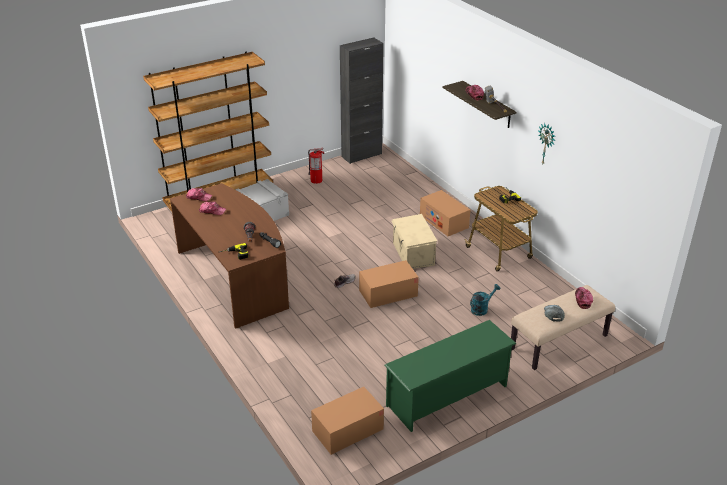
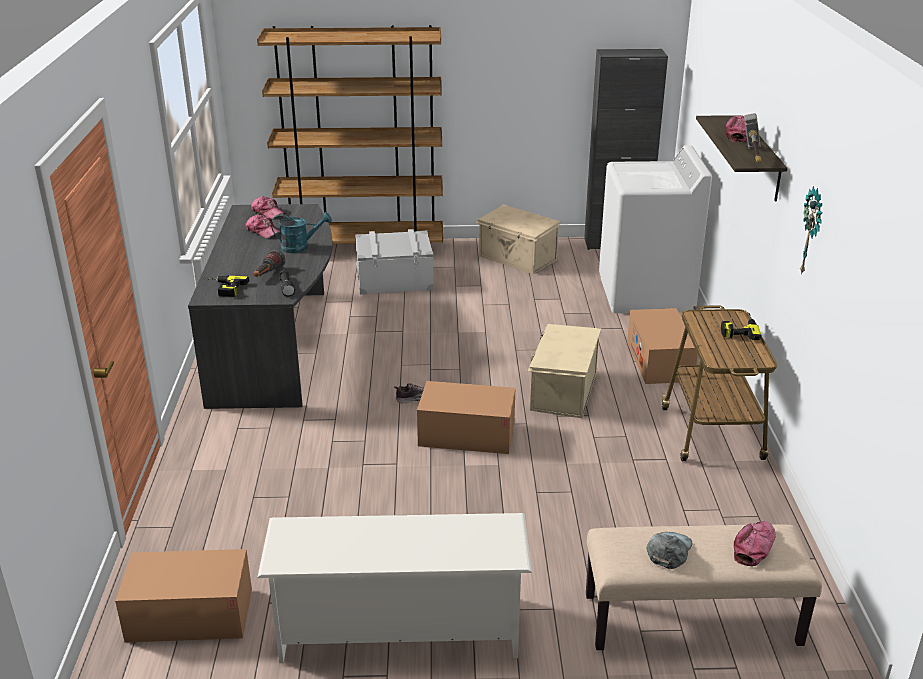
camera: 30 degrees right, 5 degrees down
(235, 278) = (277, 345): brown desk -> grey desk
(316, 180) = (517, 258): fire extinguisher -> beige storage box
(404, 183) = (646, 294): none -> white washing machine
(447, 396) = (399, 630): green shoe rack -> white shoe rack
(482, 308) = (598, 510): turquoise watering can -> turquoise watering can (300, 247)

